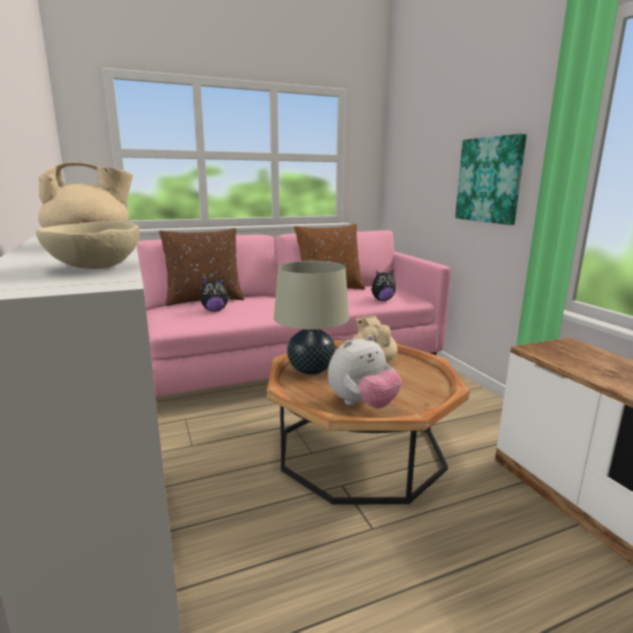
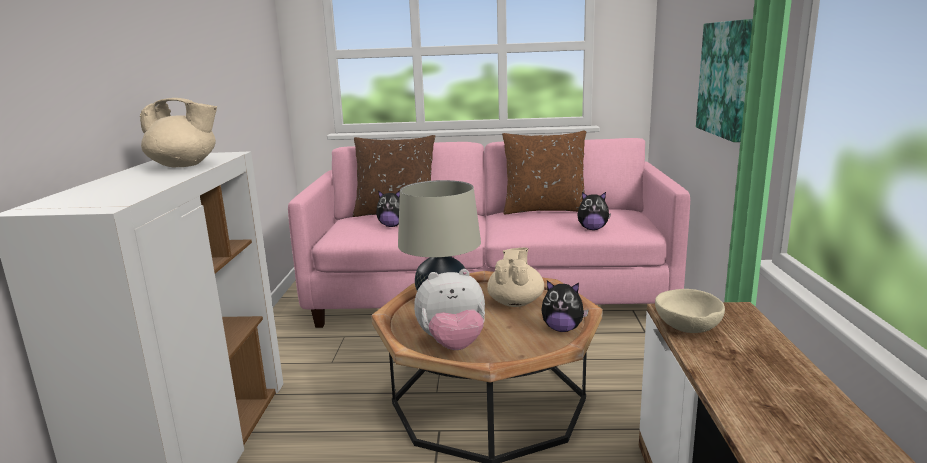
camera: 25 degrees right, 0 degrees up
(94, 267) = (130, 191): beige bowl -> beige bowl (686, 328)
(430, 377) = (562, 329): none -> plush toy

